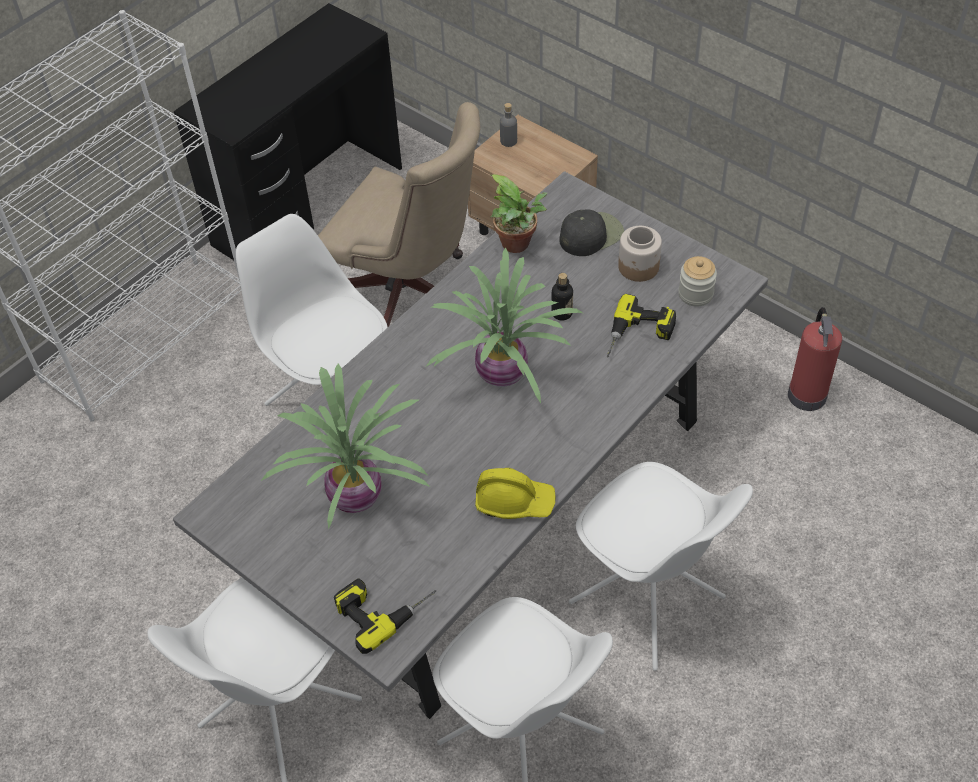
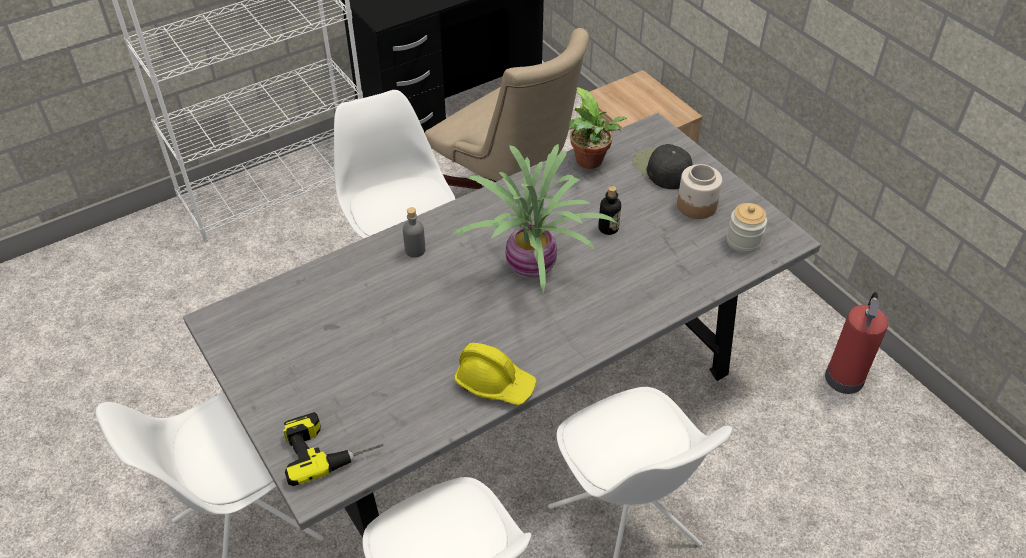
camera: 15 degrees right, 5 degrees down
(358, 495) = (353, 339): potted plant -> none
(508, 141) = (626, 88): grey bottle -> grey bottle (415, 250)
(591, 234) = (662, 168): black cap -> black cap turned 105 degrees counterclockwise
(639, 336) = (674, 265): power drill -> none

